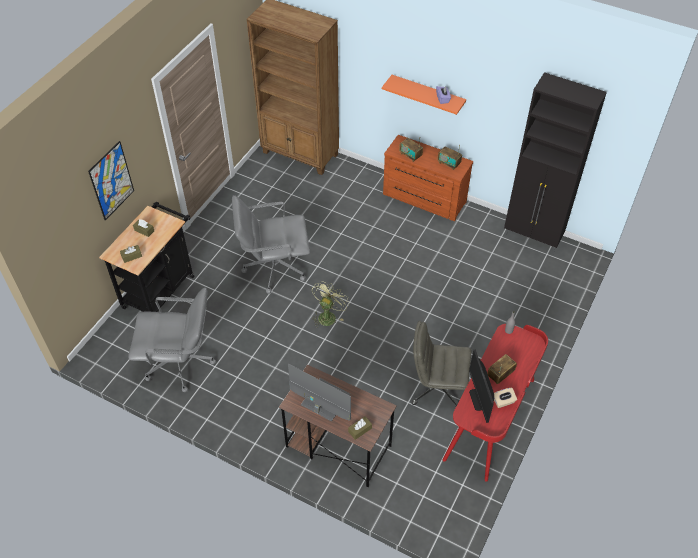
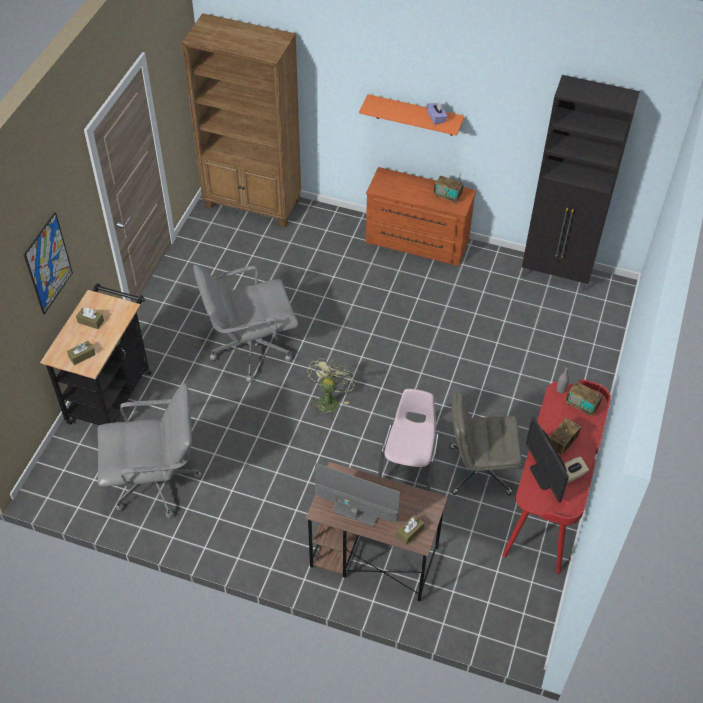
camera: 10 degrees left, 0 degrees up
(382, 374) = (409, 463): none -> pink chair
(410, 155) = (399, 191): radio -> radio (581, 405)

